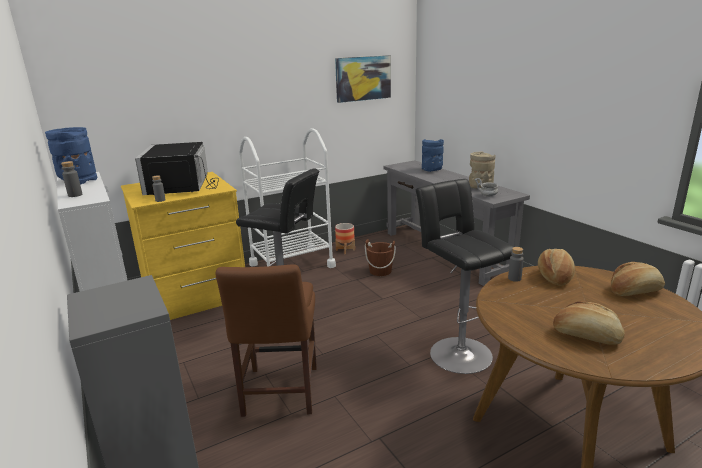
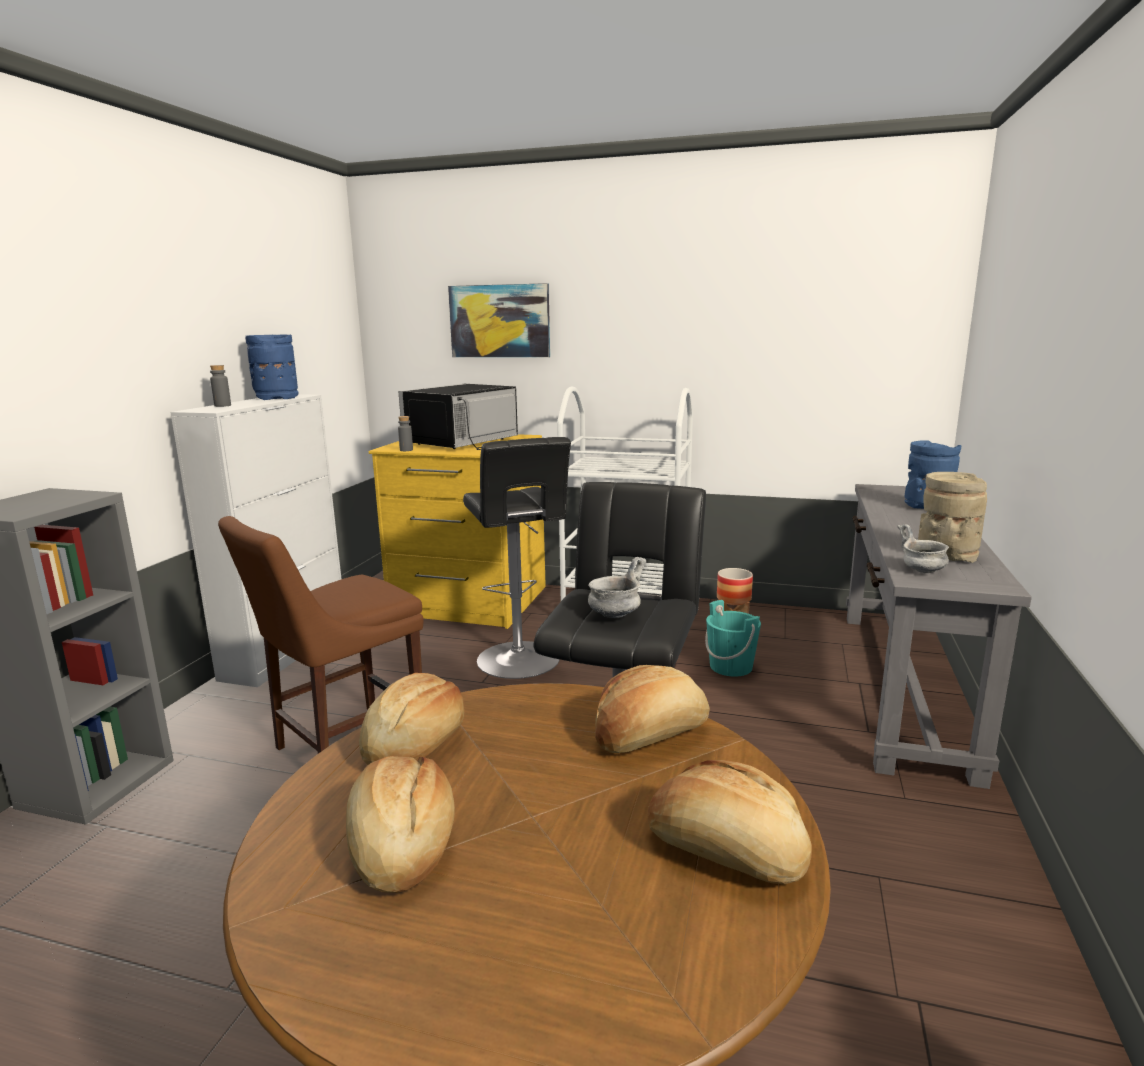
camera: 45 degrees right, 5 degrees down
(363, 78) = (833, 311): picture -> picture (500, 321)
(380, 271) = (731, 666): brown bucket -> turquoise bucket
(472, 243) = (615, 614): none -> grey bowl
(514, 278) = (574, 700): grey bottle -> none
(514, 314) = (416, 744): none -> bread

